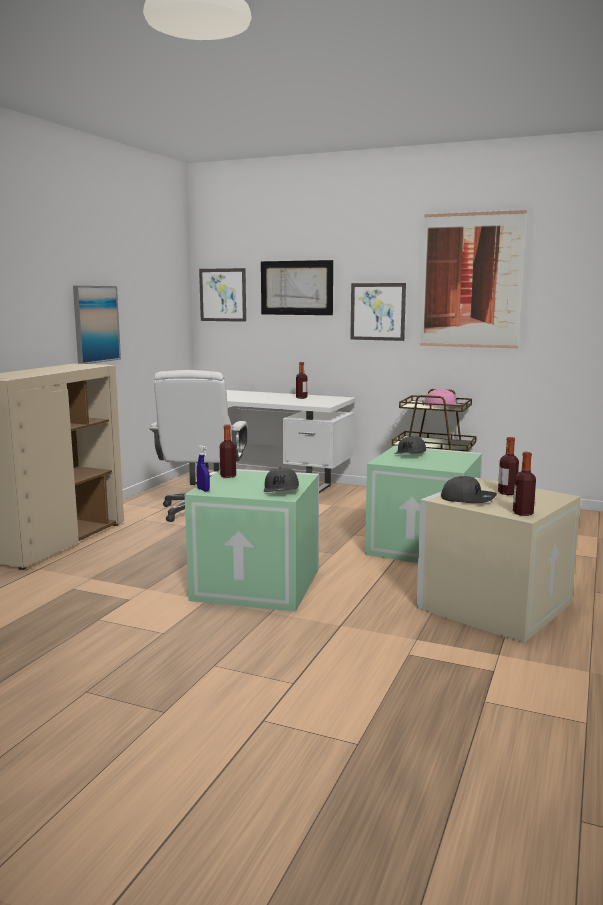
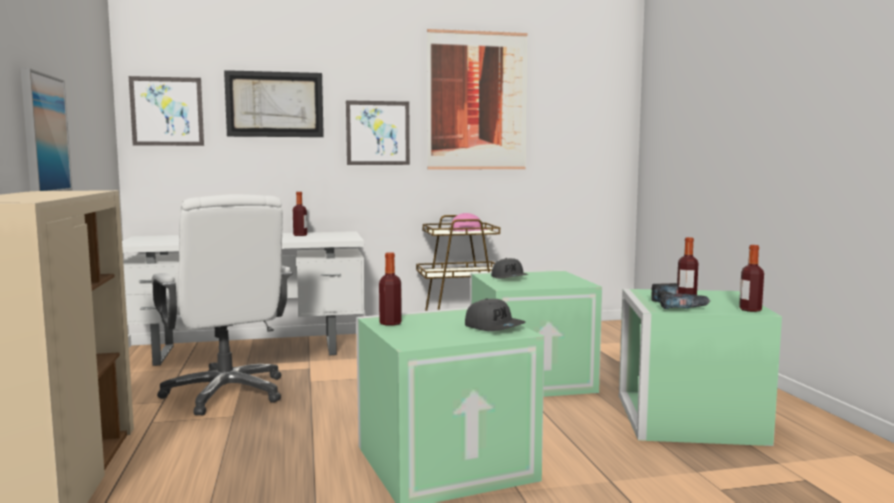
camera: 35 degrees left, 5 degrees down
(203, 490) = (407, 342): blue spray bottle -> none
(468, 499) = (676, 306): grey cap -> power drill
(493, 604) = (686, 417): beige storage box -> green storage box

